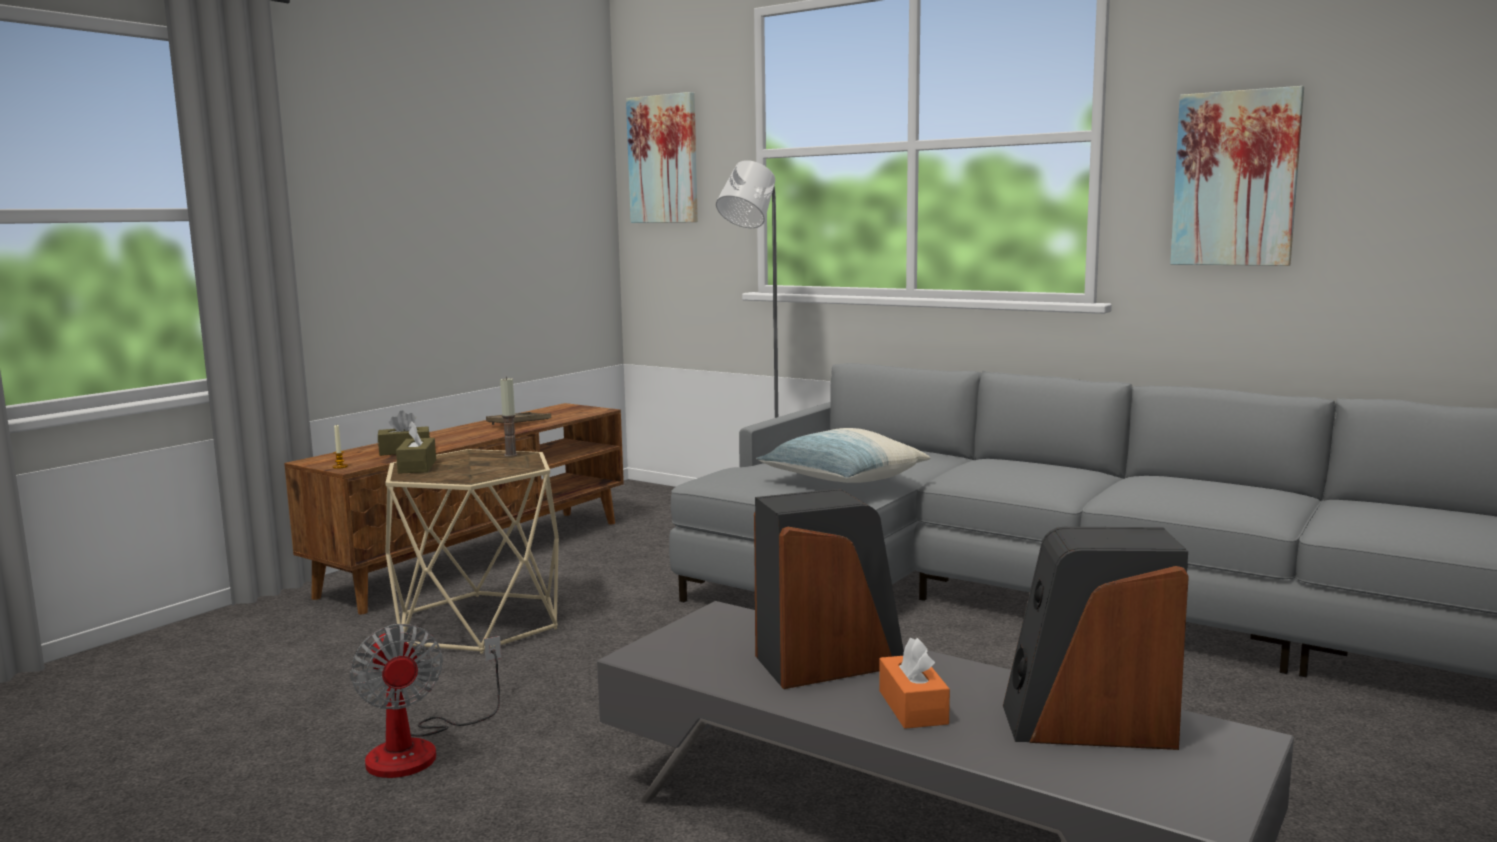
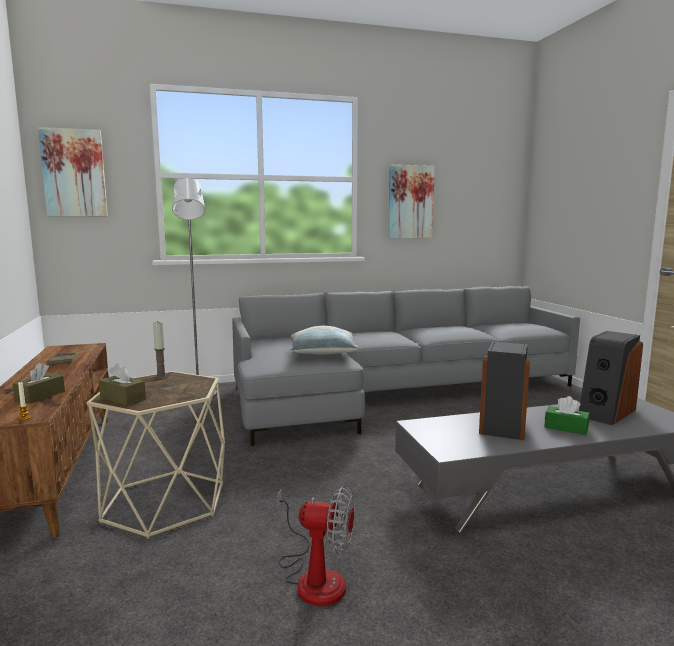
camera: 50 degrees left, 0 degrees up
(913, 707) = (566, 428): orange tissue box -> green tissue box

